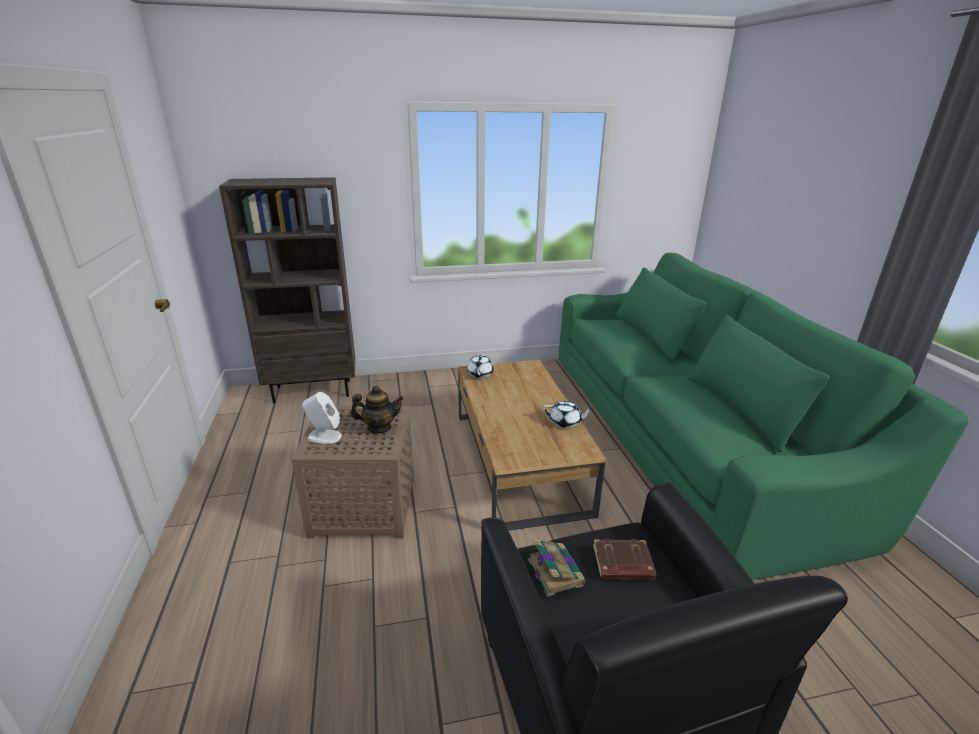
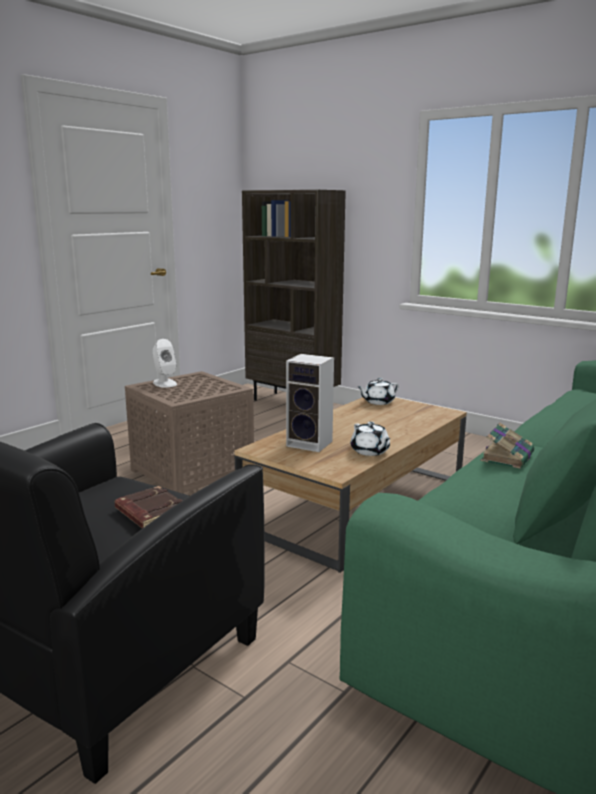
camera: 50 degrees right, 10 degrees down
(379, 428) = (203, 390): teapot -> none
(524, 435) = (311, 444): none -> speaker
(555, 571) = (106, 491): book -> book (507, 456)

